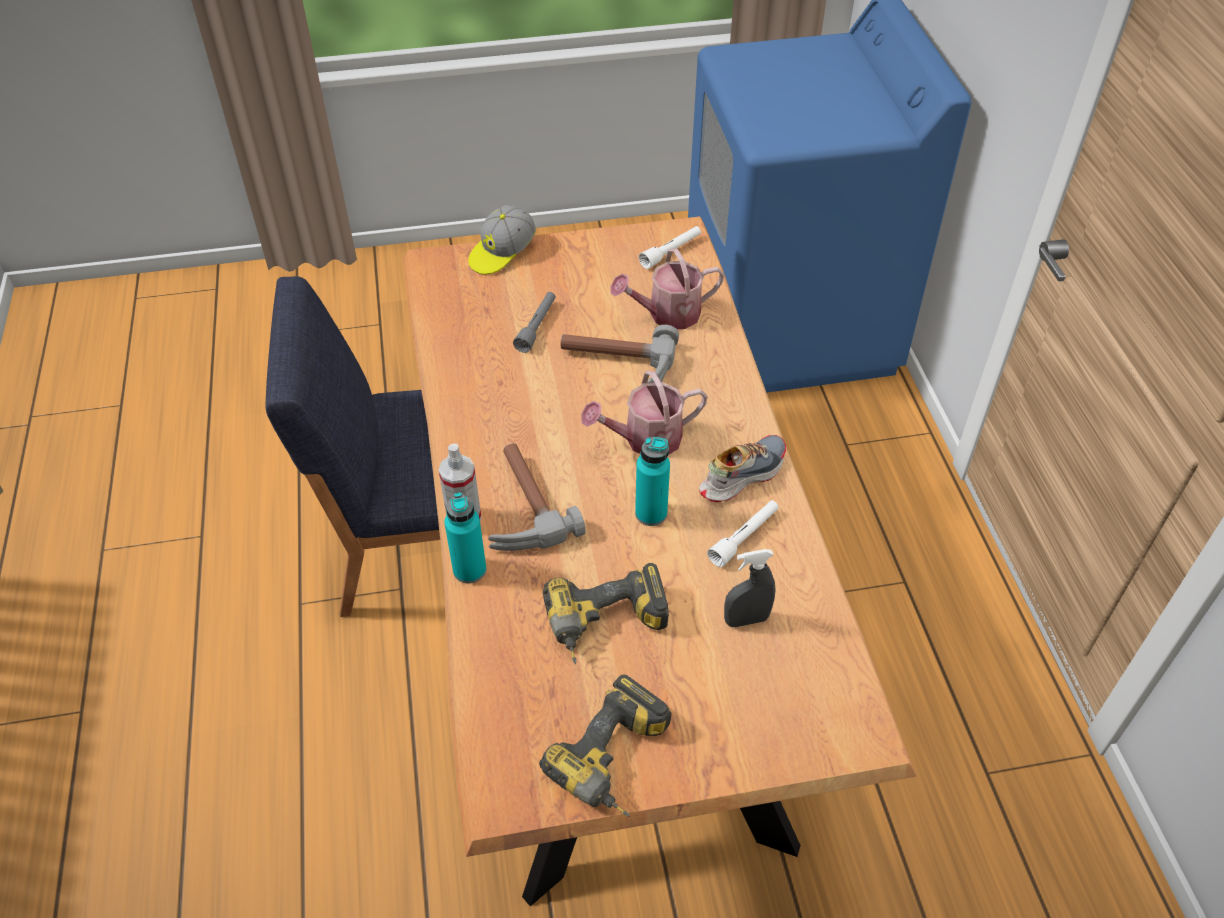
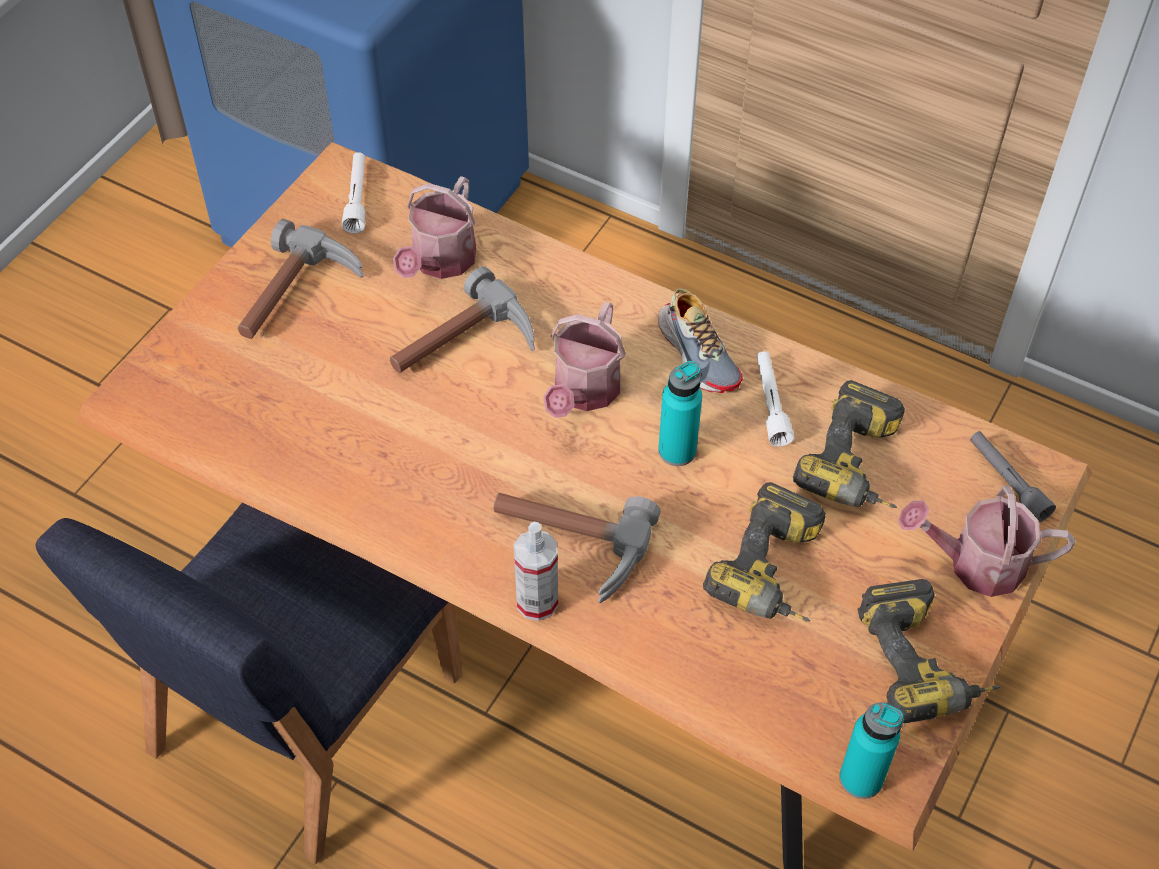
camera: 50 degrees left, 5 degrees up
(469, 570) = (606, 638): turquoise bottle -> turquoise bottle (861, 778)
(502, 252) = (191, 328): cap -> none
(537, 327) = (338, 372): grey flashlight -> grey flashlight (1006, 481)
(571, 277) = (298, 297): none -> hammer
(736, 742) = (975, 564): none -> watering can
(741, 475) = (698, 354): shoe -> shoe turned 150 degrees clockwise
(746, 620) = (859, 467): grey spray bottle -> power drill

